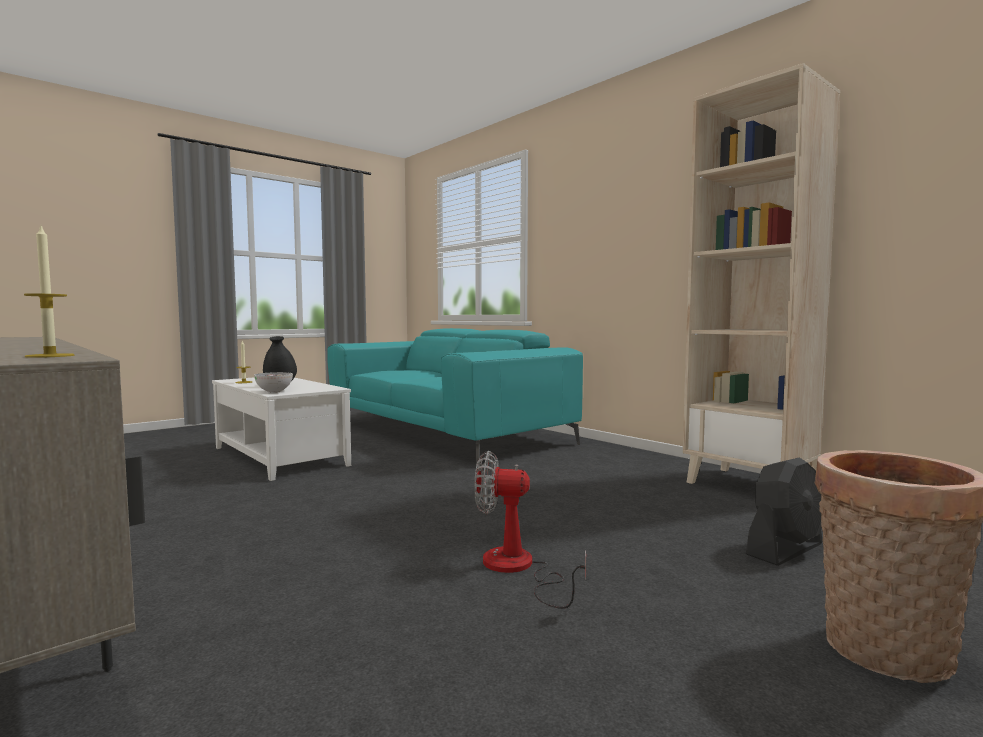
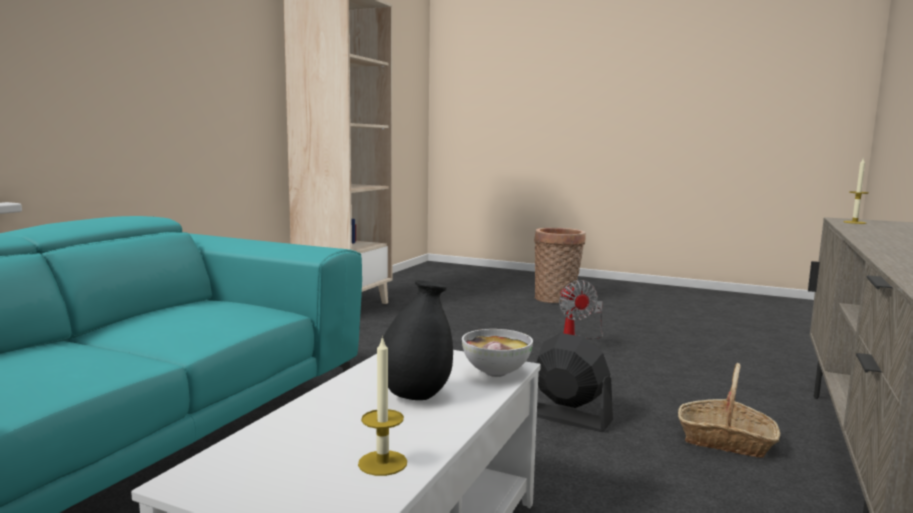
camera: 115 degrees left, 5 degrees up
(197, 551) = (725, 440): none -> basket
(785, 549) = (468, 304): black fan -> black fan (566, 417)

